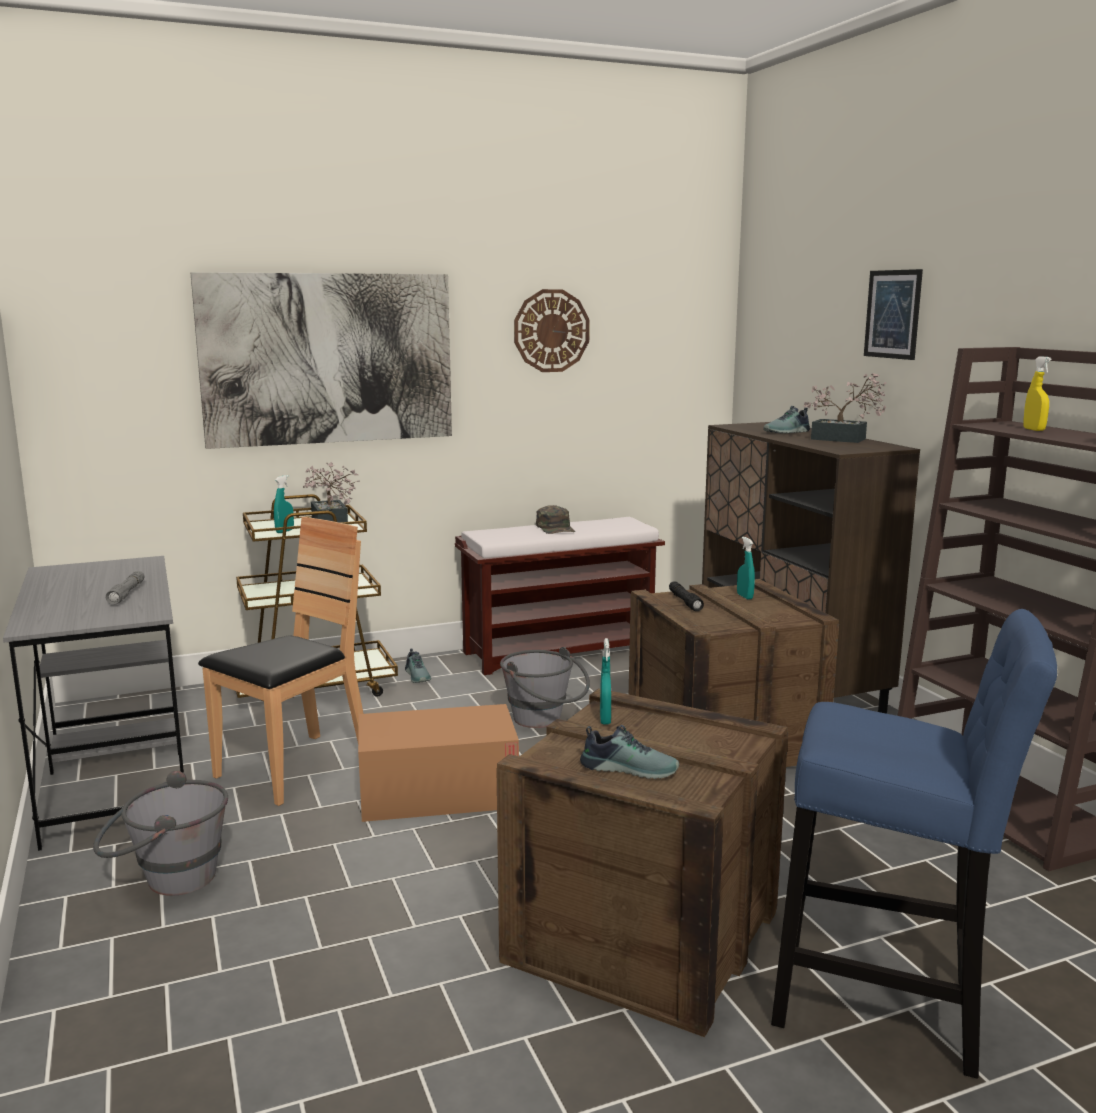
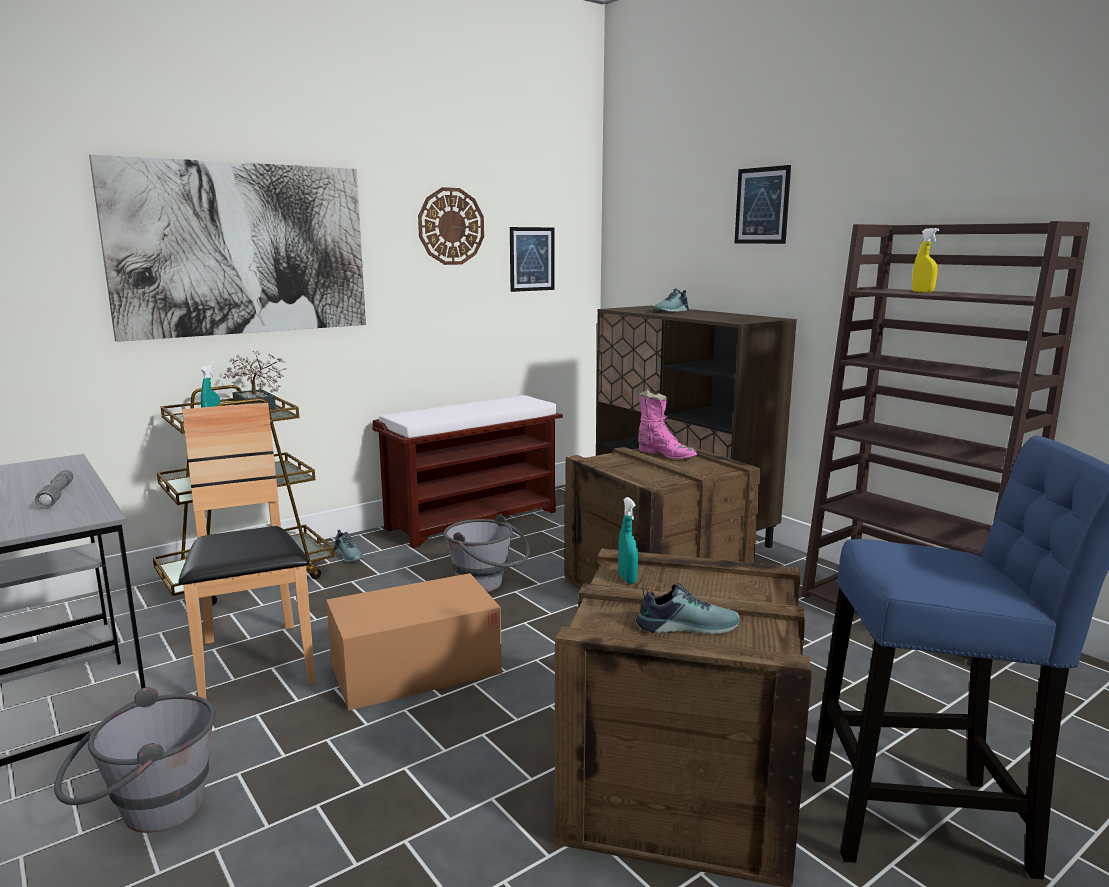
camera: 15 degrees left, 0 degrees up
(294, 768) = (254, 663): brown chair -> brown chair turned 45 degrees counterclockwise
(556, 528) = (466, 407): green cap -> none
(646, 365) = (532, 259): none -> picture
(684, 601) = (618, 463): black flashlight -> none
(744, 596) = (665, 455): turquoise spray bottle -> pink boot
(844, 439) = (727, 315): potted plant -> none

